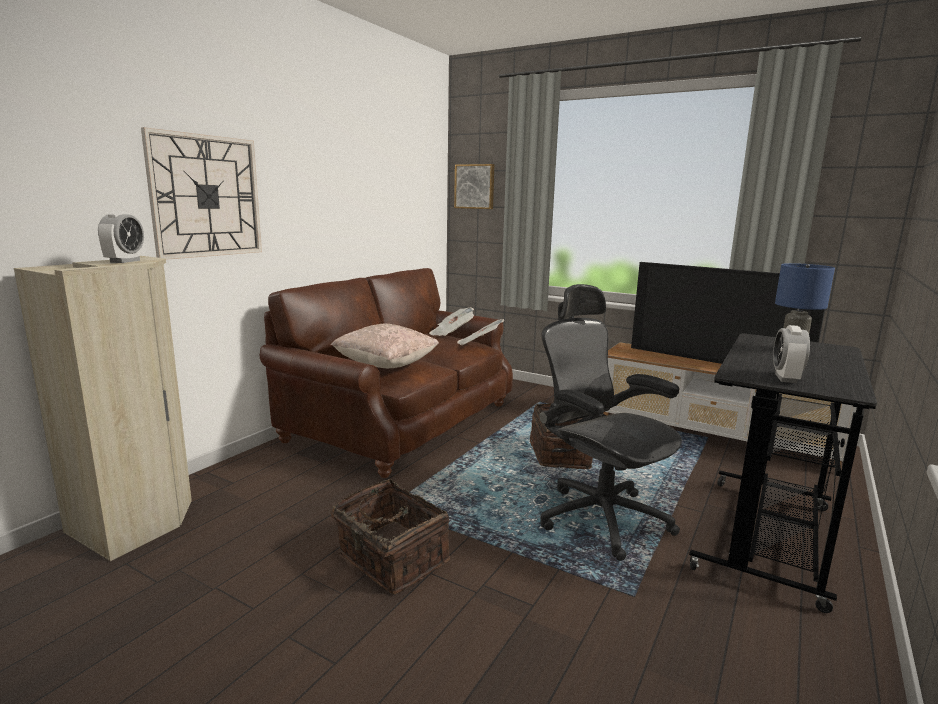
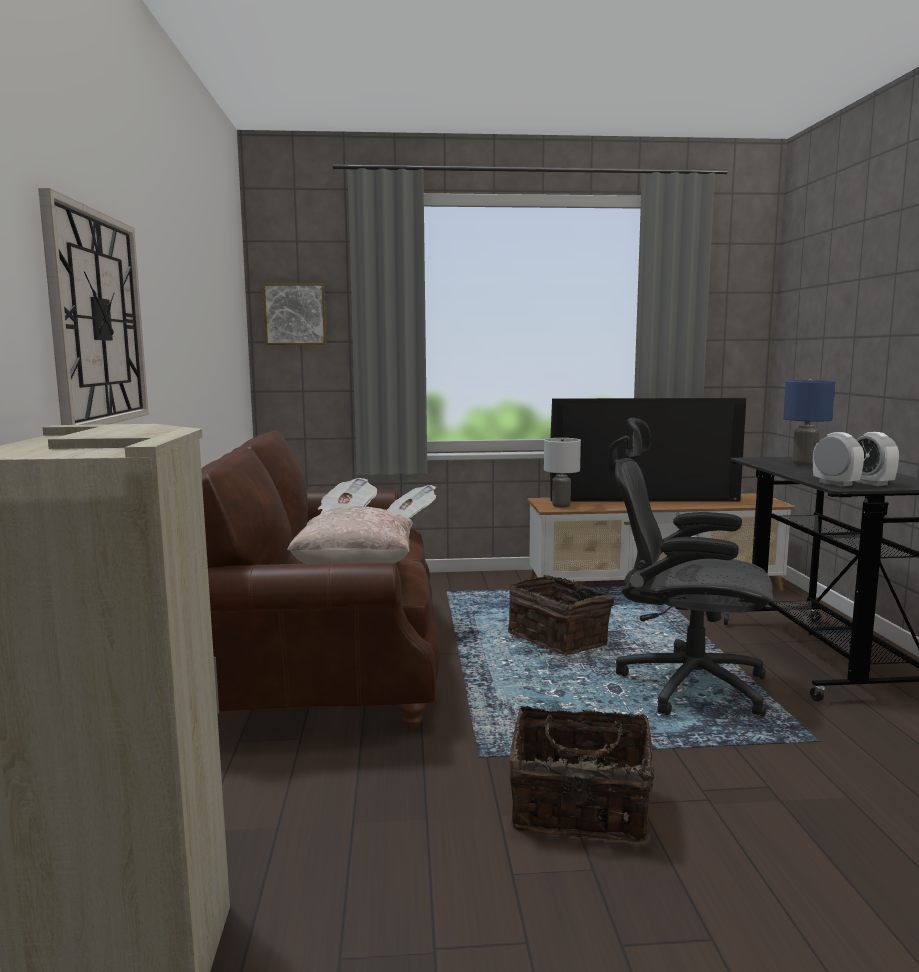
camera: 35 degrees left, 5 degrees down
(125, 261) = (138, 430): alarm clock -> alarm clock (835, 484)
(628, 353) = (560, 506): none -> white table lamp

